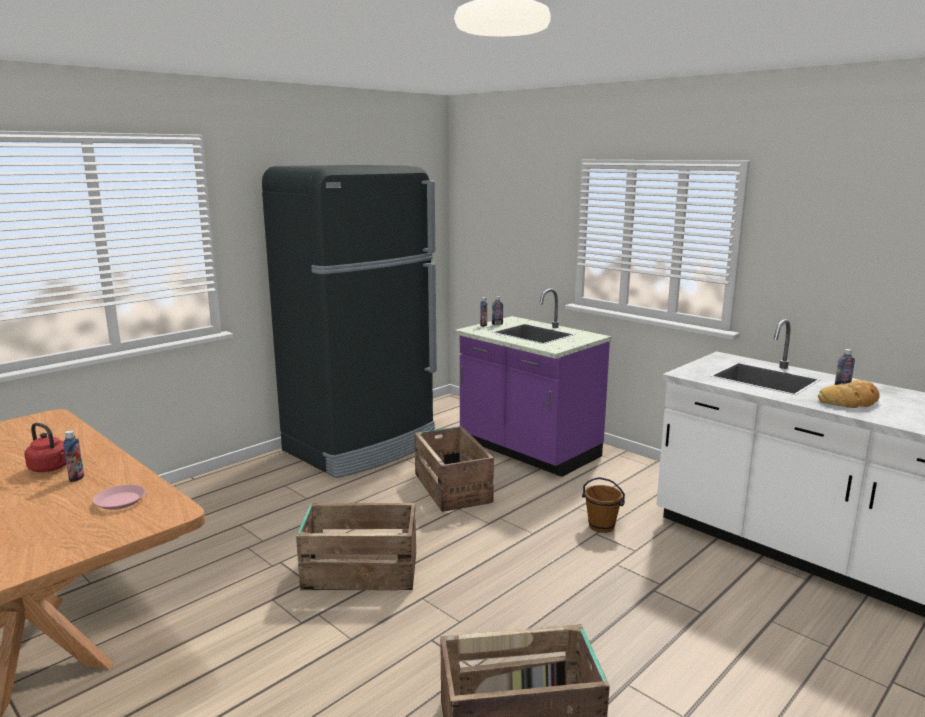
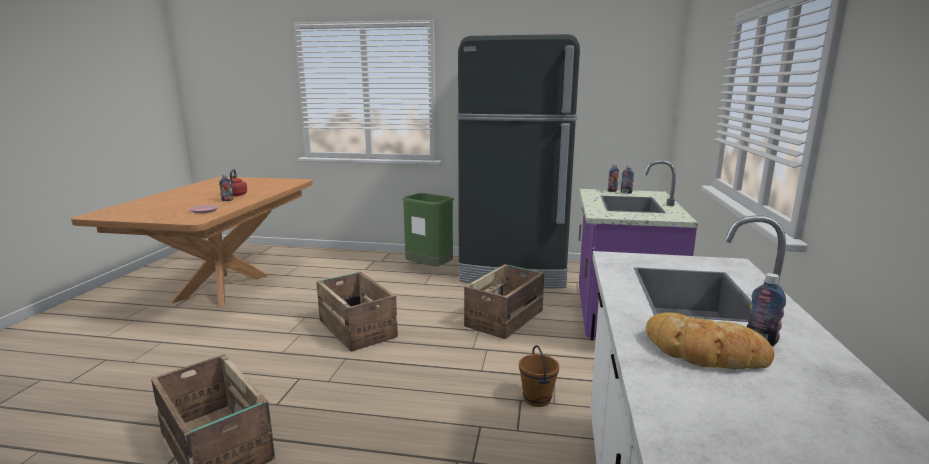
camera: 55 degrees right, 0 degrees up
(271, 482) = (429, 269): none -> green trash can

